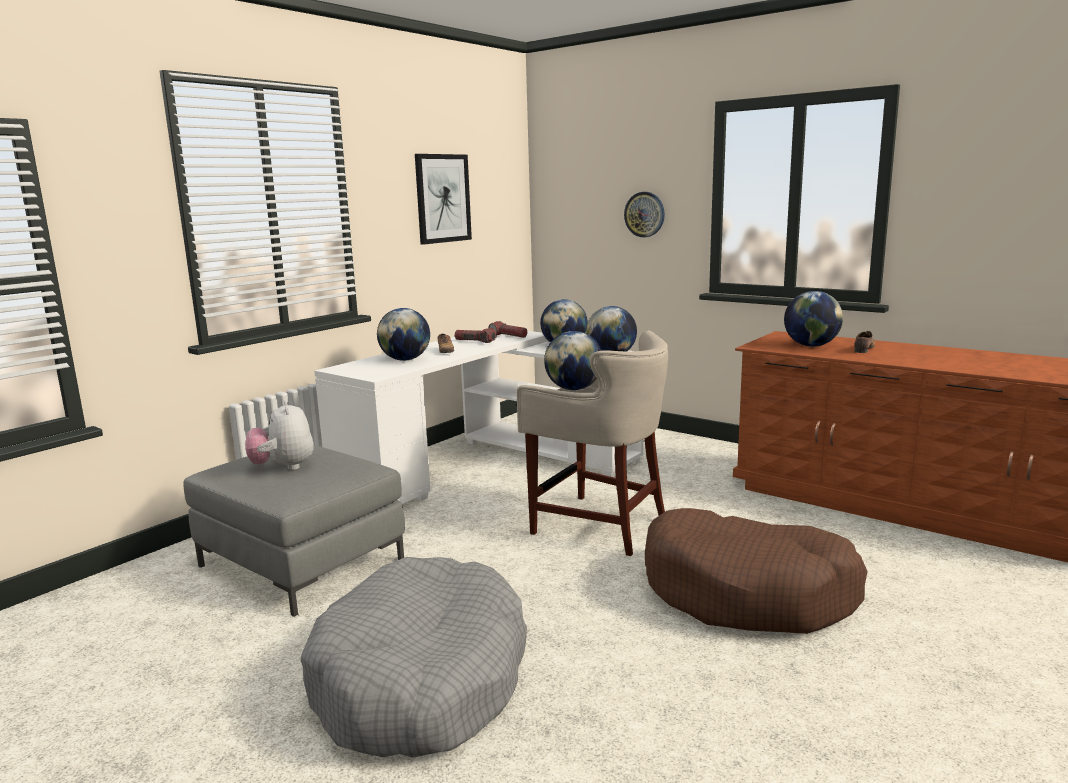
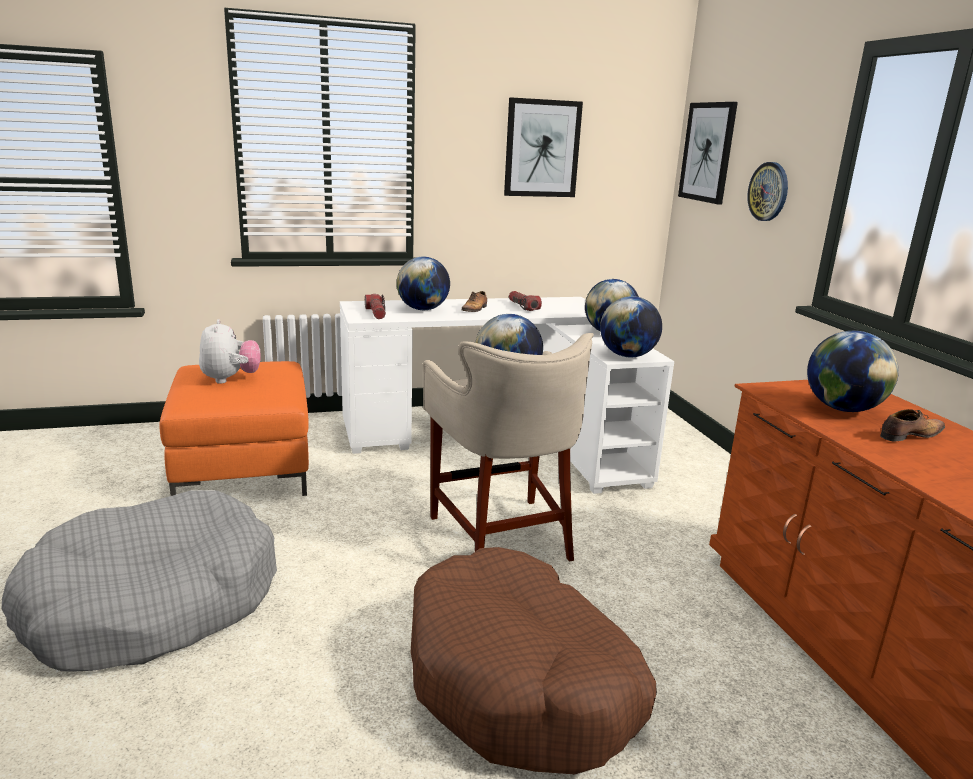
camera: 35 degrees right, 5 degrees up
(283, 467) = (230, 379): plush toy -> plush toy turned 150 degrees clockwise
(301, 562) = (243, 466): grey ottoman -> orange ottoman
(508, 336) = (566, 308): flashlight -> flashlight (376, 313)
(567, 190) = (707, 152): none -> picture

